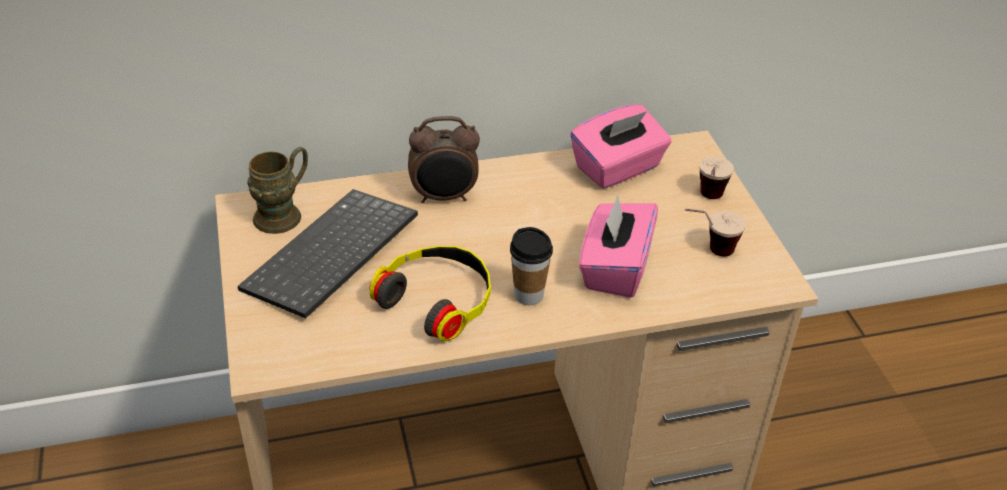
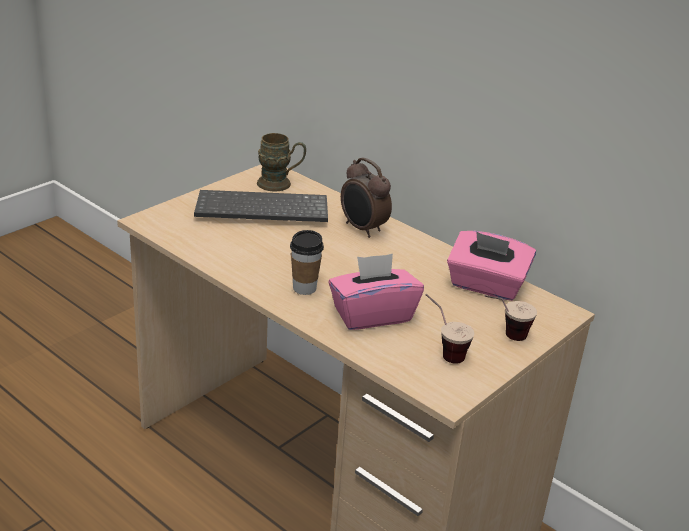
camera: 55 degrees right, 10 degrees down
(437, 299) = (263, 257): headphones -> none

